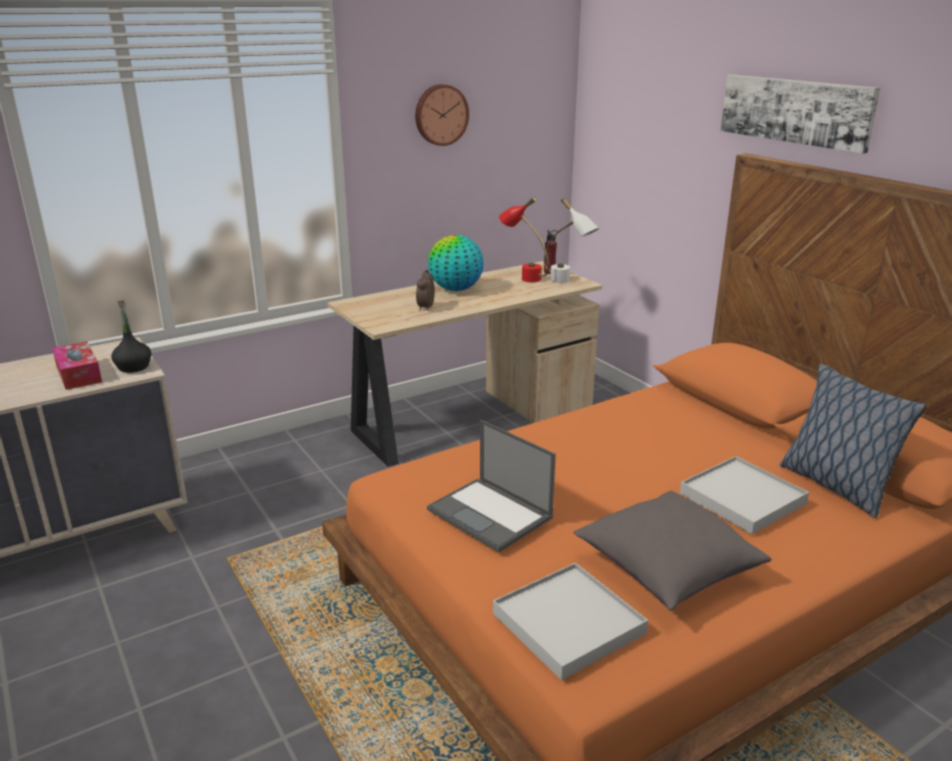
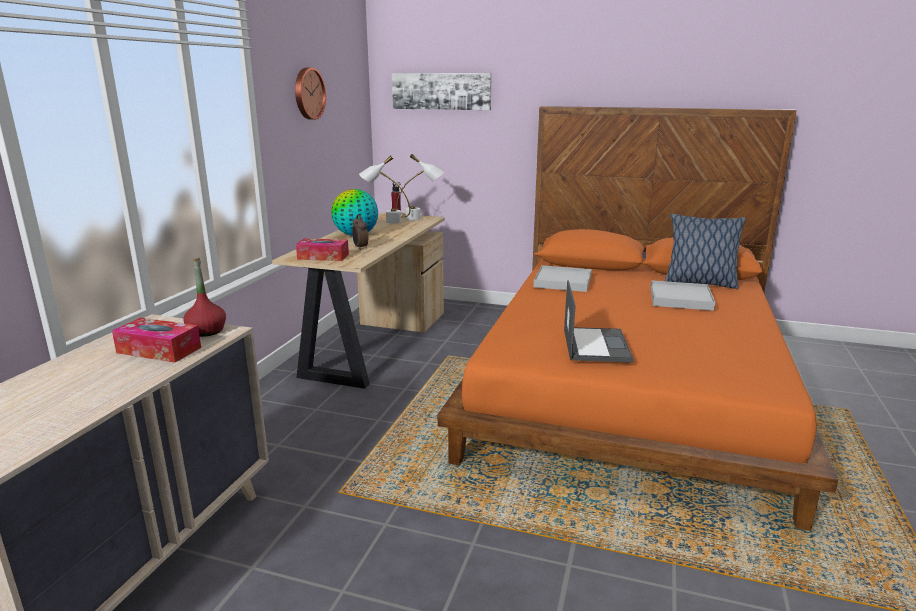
camera: 40 degrees left, 5 degrees down
(133, 367) = (206, 331): black bottle -> red bottle
(371, 310) = (323, 257): none -> tissue box
(491, 514) = (595, 345): laptop -> laptop turned 90 degrees counterclockwise
(523, 277) = (386, 221): red table lamp -> white table lamp
(568, 623) = (727, 374): white tray -> white tray (563, 282)
(666, 569) = (713, 337): grey pillow -> none
(795, 111) = (573, 75): picture -> picture (441, 91)

